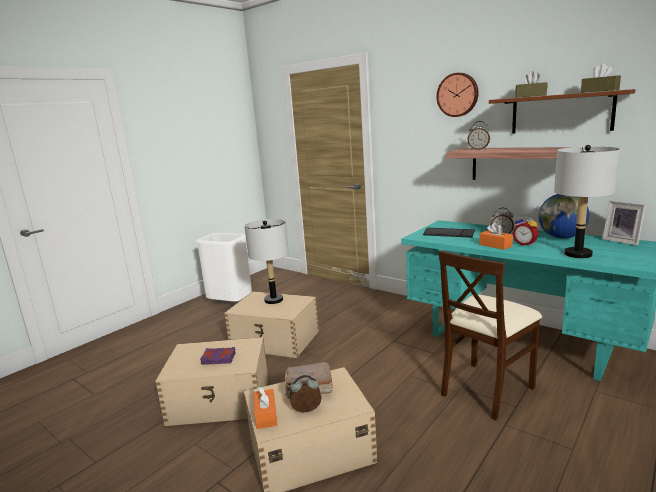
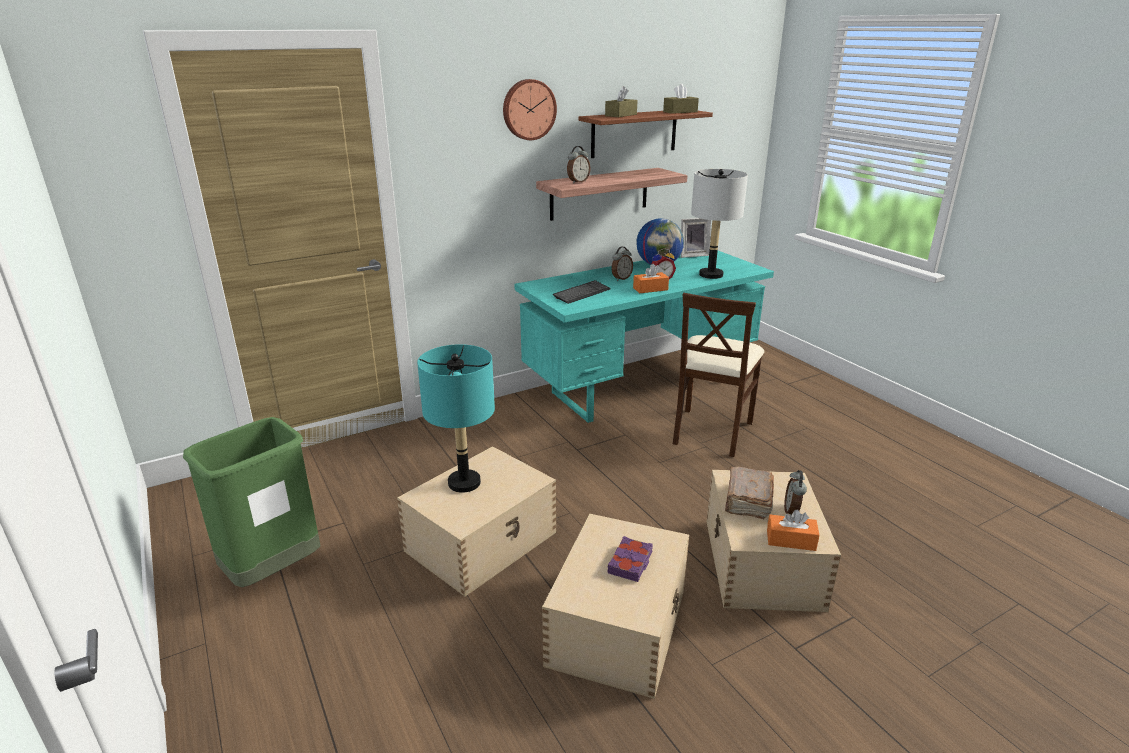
camera: 70 degrees left, 10 degrees up
(230, 304) = (274, 571): white trash can -> green trash can
(273, 300) = (464, 483): grey table lamp -> turquoise table lamp
(486, 389) = (711, 431): beige chair -> beige chair turned 45 degrees clockwise

